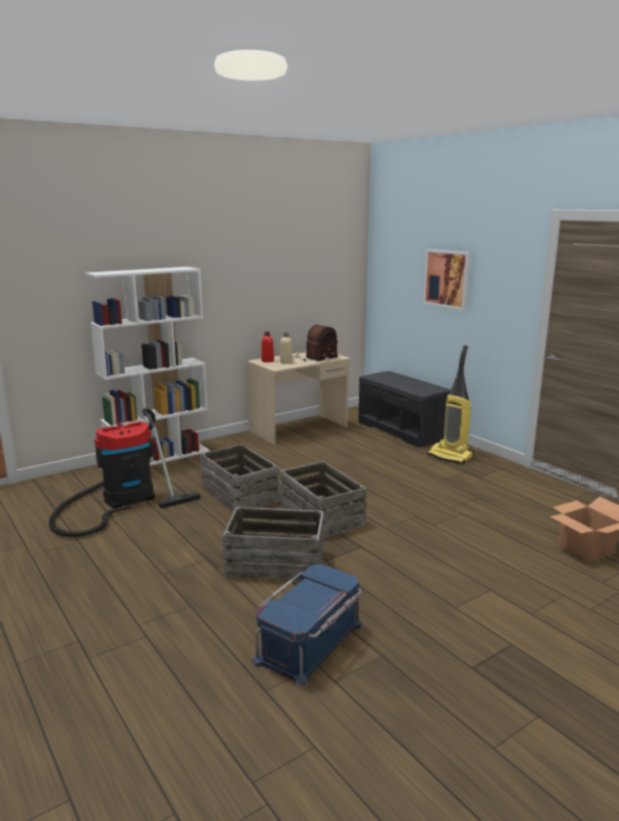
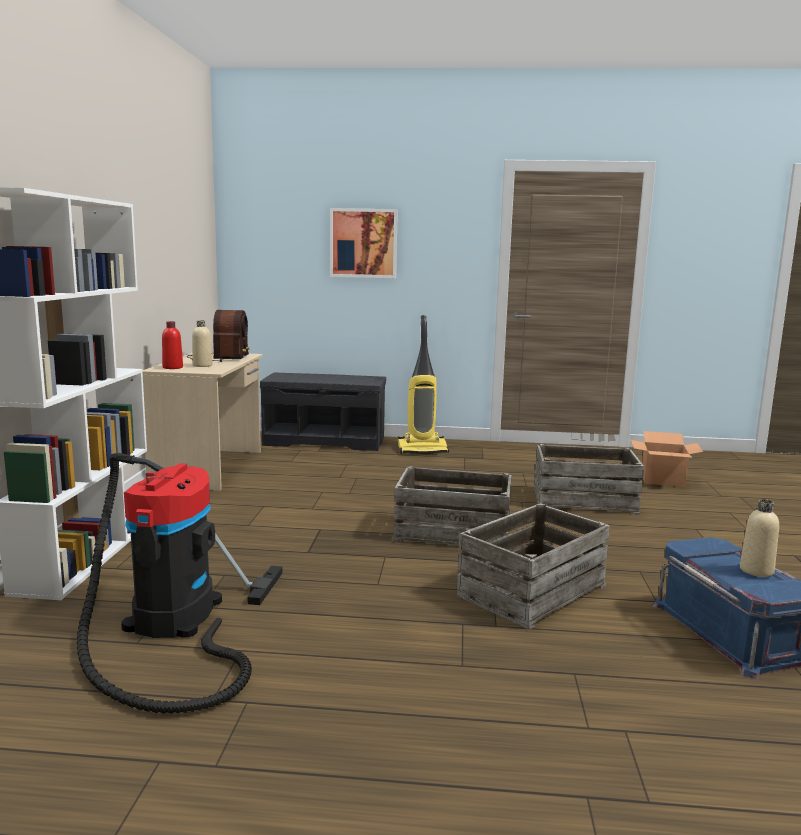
camera: 50 degrees left, 5 degrees down
(240, 494) = (318, 549): crate -> crate (584, 500)
(314, 603) = (756, 570): none -> beige bottle

